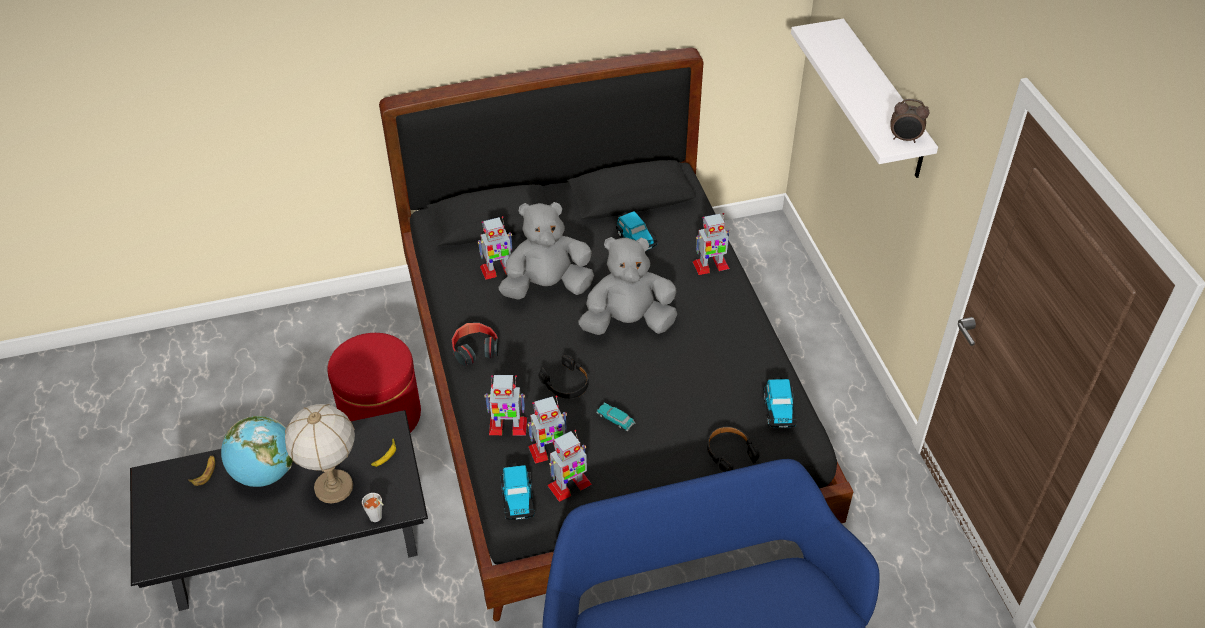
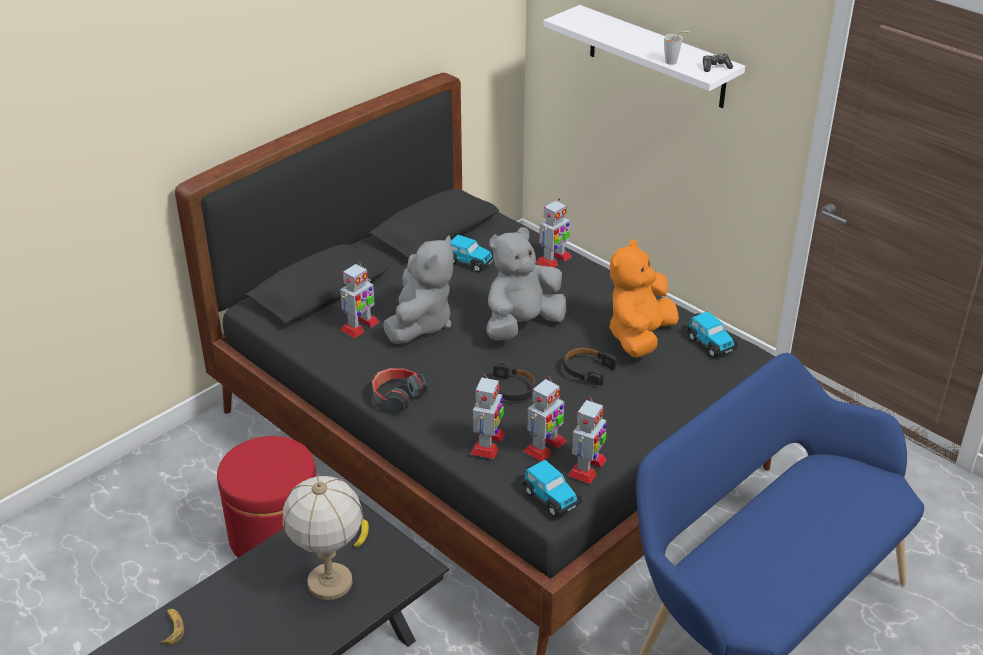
camera: 30 degrees left, 10 degrees down
(265, 473) = (242, 601): globe -> none
(377, 518) = (400, 590): grey cup -> grey cup (673, 62)
(507, 426) = (487, 444): toy robot -> toy robot turned 45 degrees counterclockwise
(547, 286) = (420, 323): grey plush toy -> grey plush toy turned 150 degrees clockwise
(615, 419) = (580, 401): toy car -> none
(720, 376) = (639, 337): none -> orange plush toy
(729, 452) = (700, 388): black headphones -> black headphones (587, 370)
(904, 139) = (715, 67): alarm clock -> game controller

